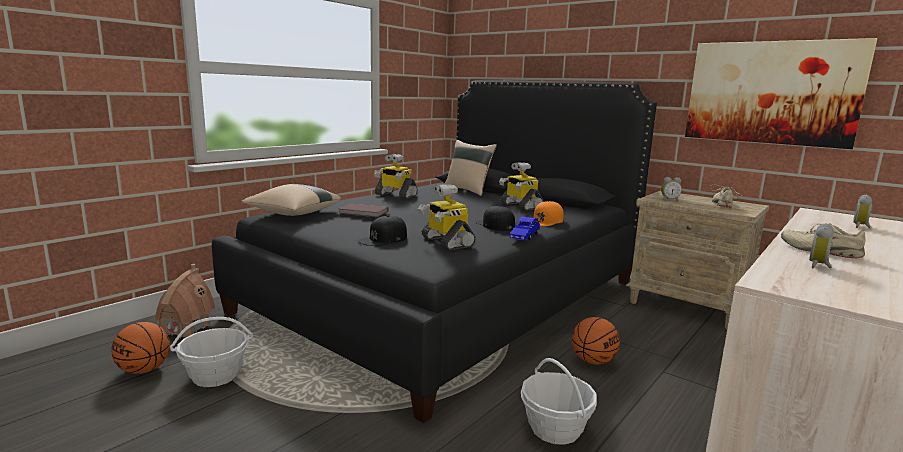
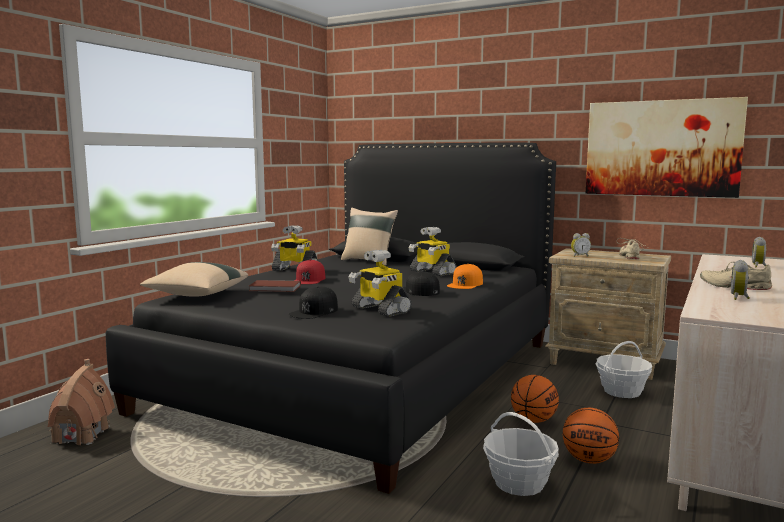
camera: 10 degrees left, 5 degrees down
(144, 370) = (54, 481): basketball -> basketball (589, 460)
(215, 375) = (142, 477): basket -> basket (622, 391)
(400, 206) = (309, 279): none -> red cap
(524, 236) = (454, 299): blue toy car -> none

